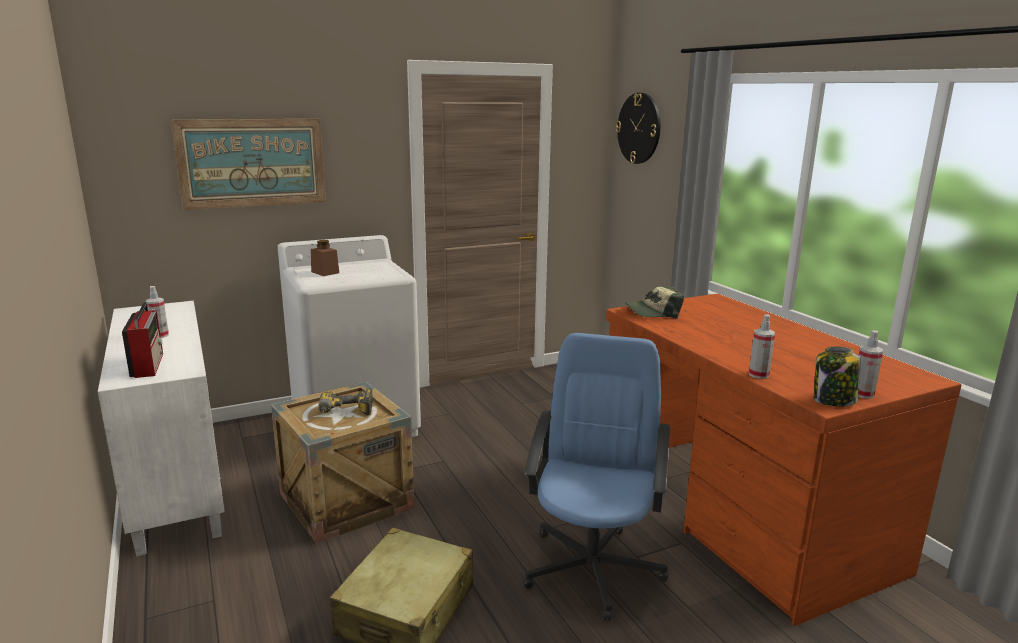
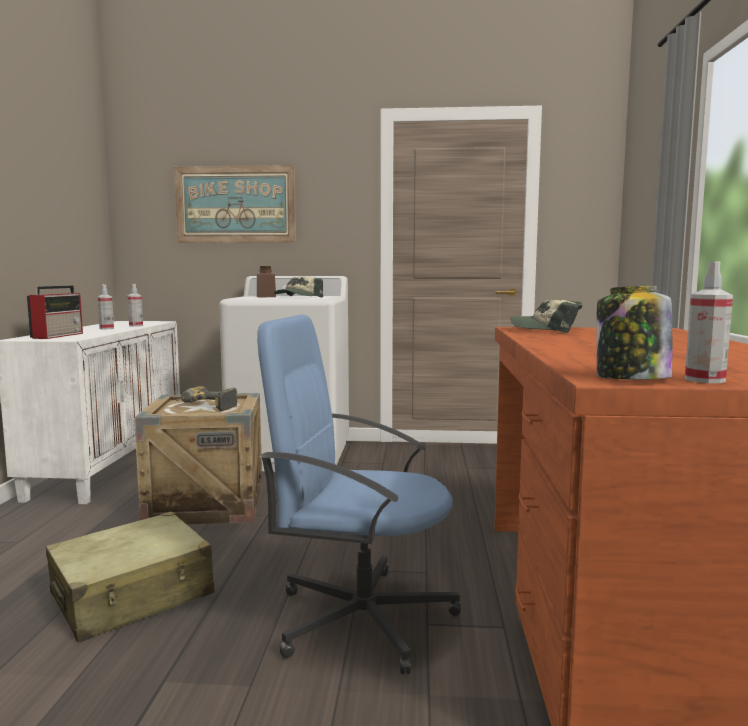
camera: 30 degrees right, 10 degrees down
(365, 272) = (298, 297): none -> cap
(593, 567) = (360, 617): blue office chair -> blue office chair turned 120 degrees counterclockwise
(639, 128) = (639, 163): wall clock -> none
(758, 374) = (566, 359): spray bottle -> spray bottle (136, 326)

